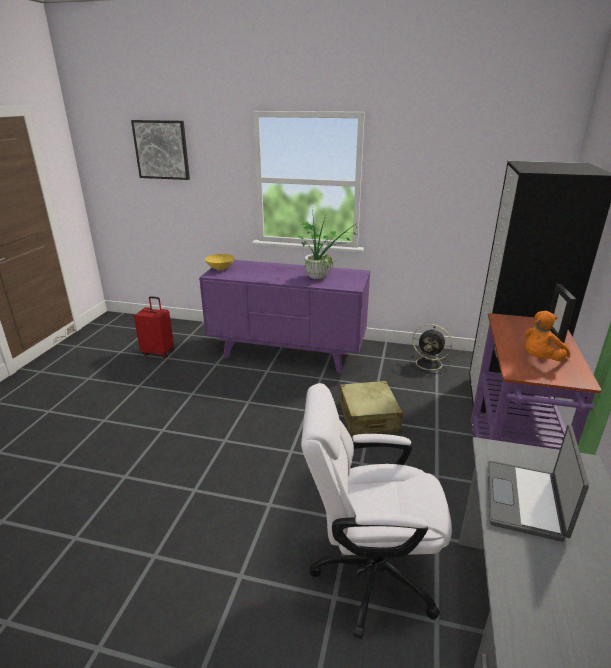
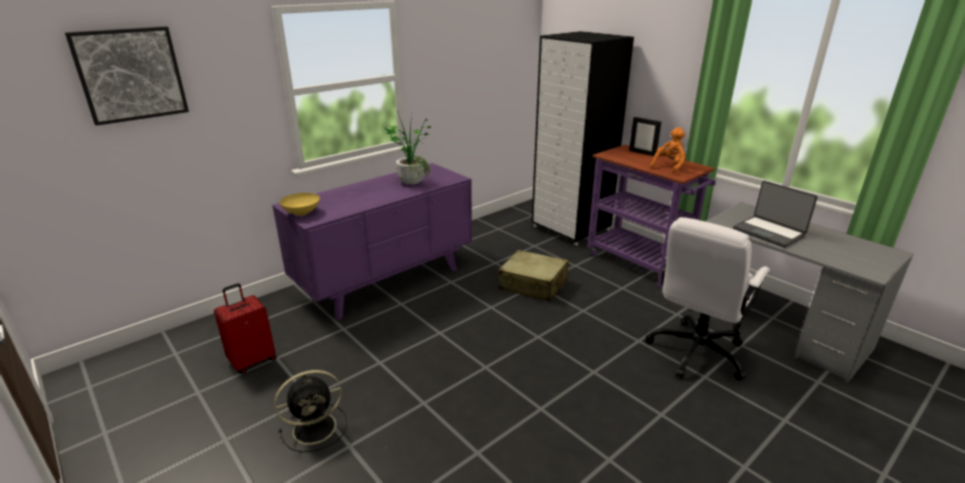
camera: 55 degrees left, 0 degrees up
(430, 364) = (495, 231): black fan -> black fan (316, 427)
(540, 359) = (669, 166): orange plush toy -> orange plush toy turned 135 degrees counterclockwise

